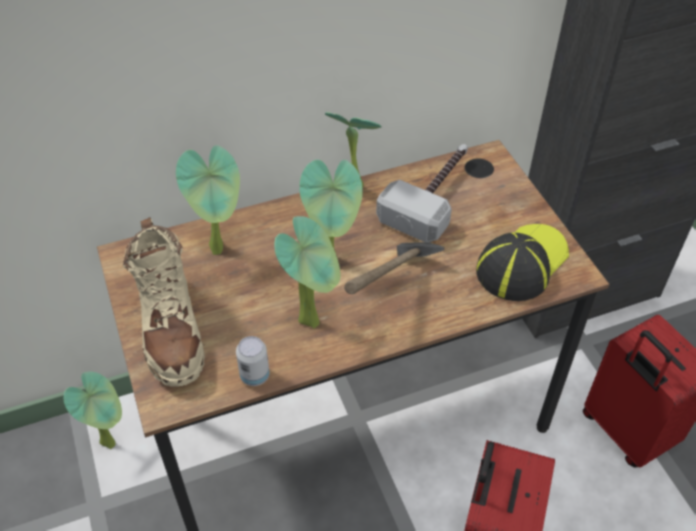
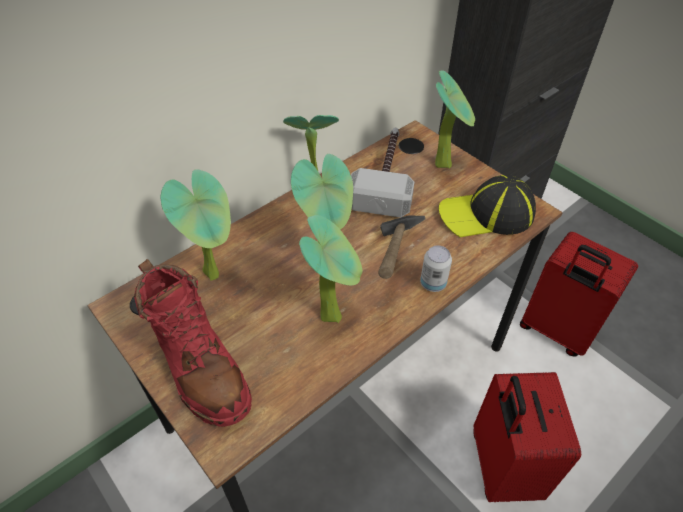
camera: 20 degrees left, 0 degrees up
(111, 441) = (139, 481): potted plant -> potted plant (445, 163)
(171, 329) = (199, 366): beige boot -> red boot
(255, 376) = (303, 386): can -> can (433, 283)
(521, 263) = (486, 214): cap -> cap turned 120 degrees counterclockwise

